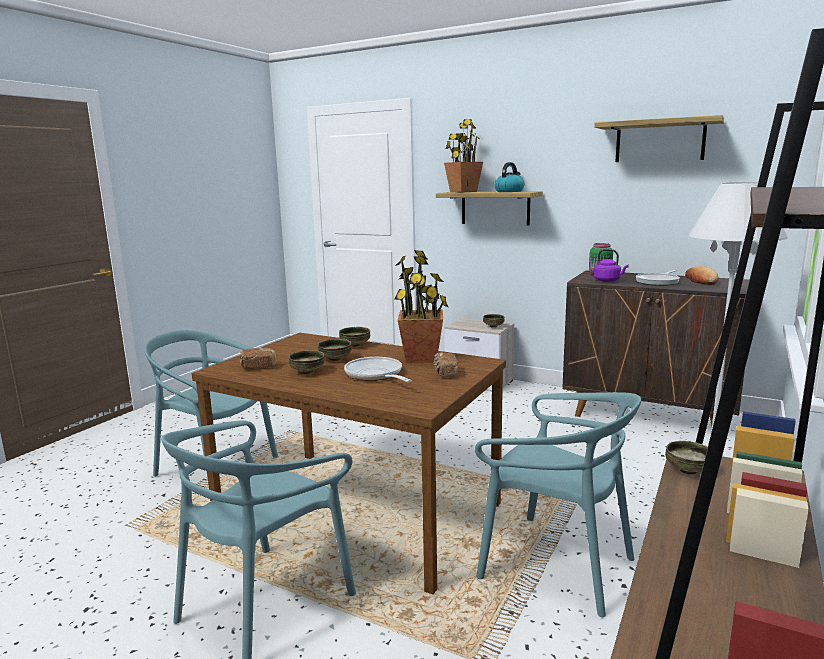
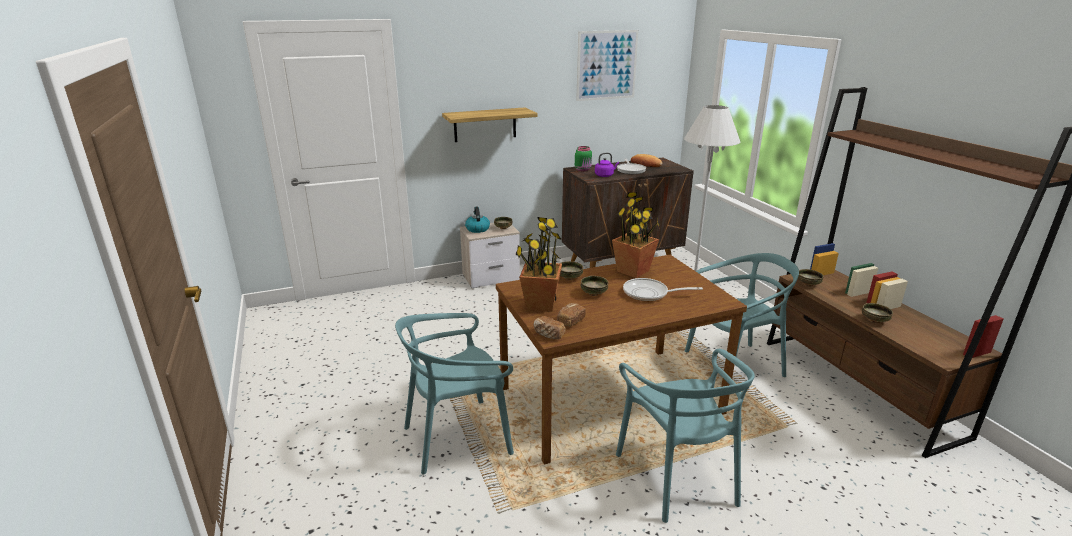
camera: 50 degrees left, 10 degrees up
(307, 372) = (610, 310): bowl -> bowl (874, 321)
(445, 373) = (674, 276): bread -> bread (548, 335)
(463, 192) = (465, 114): potted plant -> potted plant (541, 304)
(509, 191) = (506, 111): kettle -> kettle (477, 229)
(659, 141) = (606, 65): shelf -> picture

